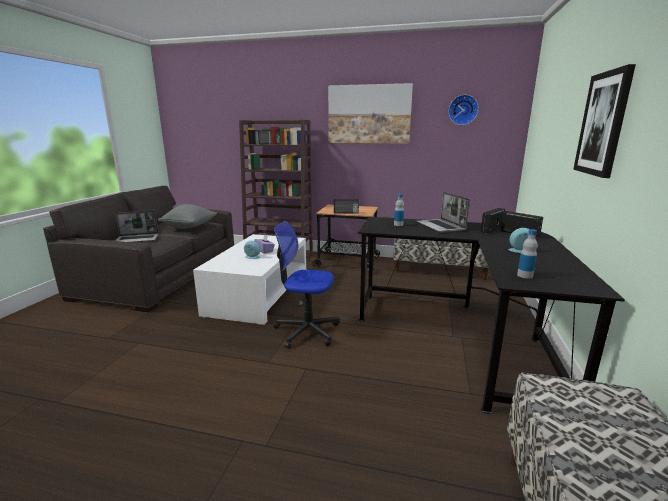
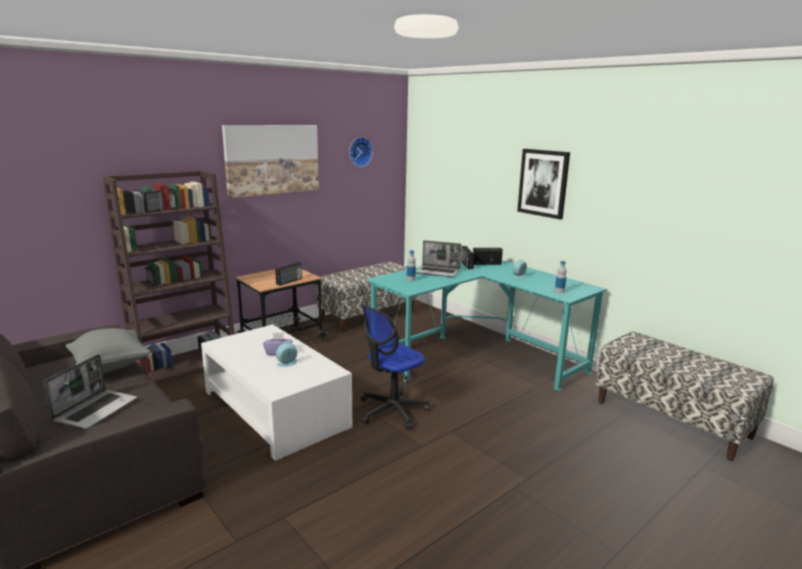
camera: 55 degrees left, 0 degrees up
(464, 335) = (477, 356): black desk -> turquoise desk

